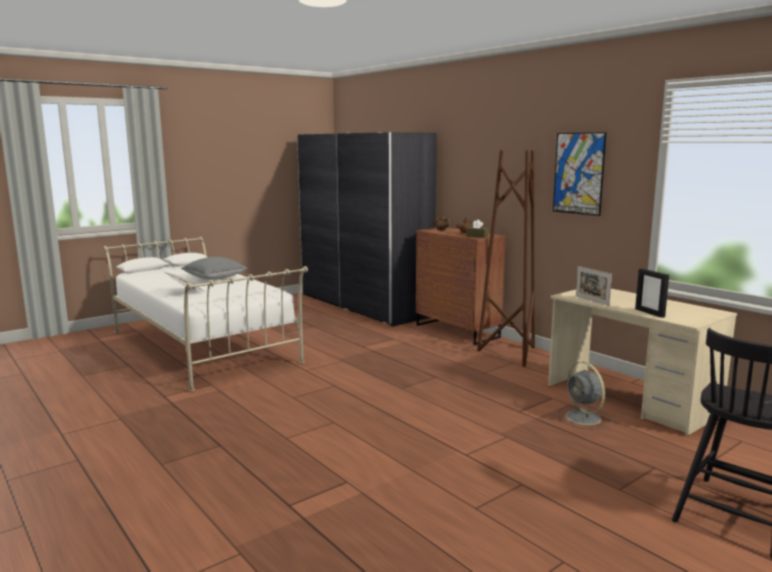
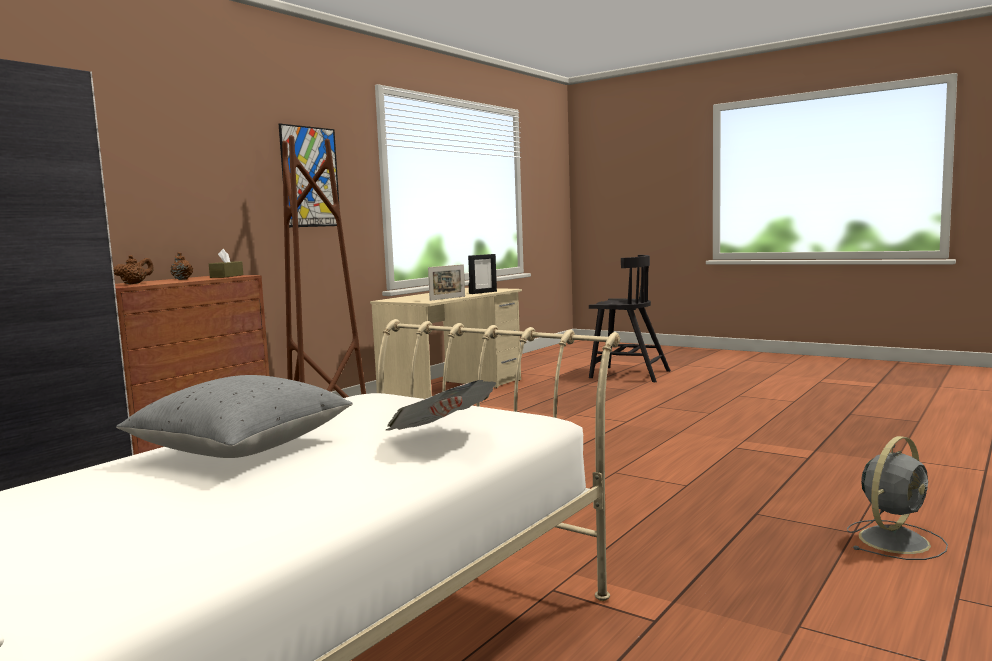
camera: 105 degrees left, 5 degrees down
(584, 418) = (508, 399): grey fan -> grey fan (895, 539)

